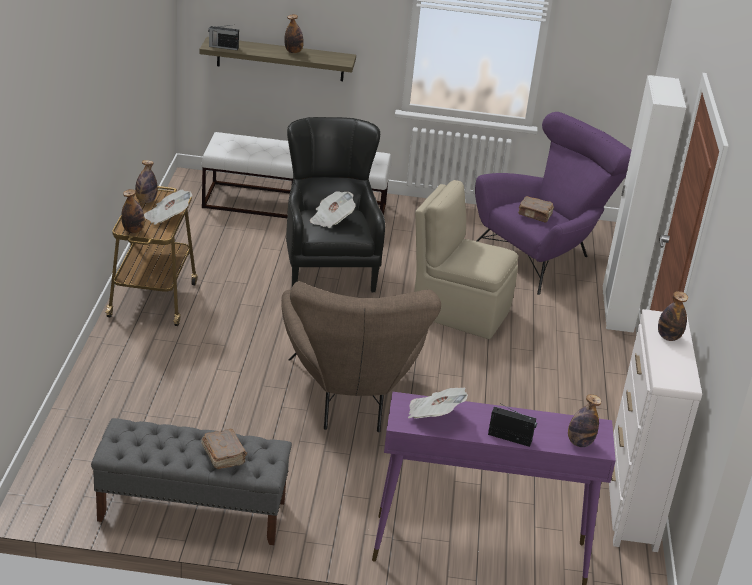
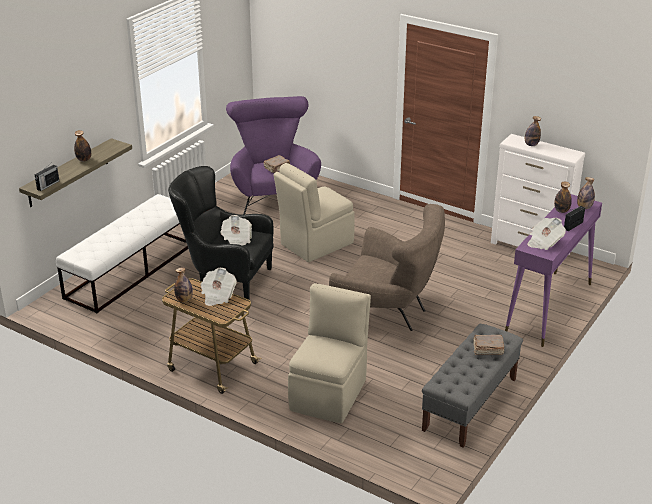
camera: 60 degrees left, 0 degrees up
(133, 230) = (228, 314): bottle -> bottle (561, 211)
(149, 391) = (329, 393): none -> beige chair
(616, 312) = (352, 191): white wardrobe -> none

